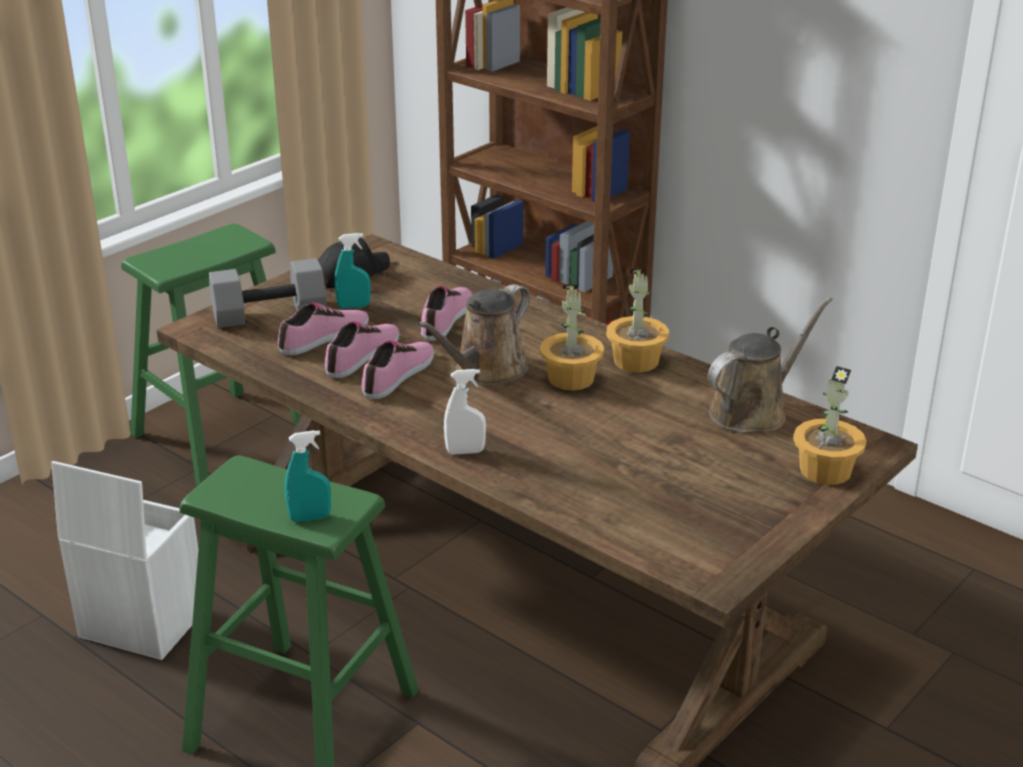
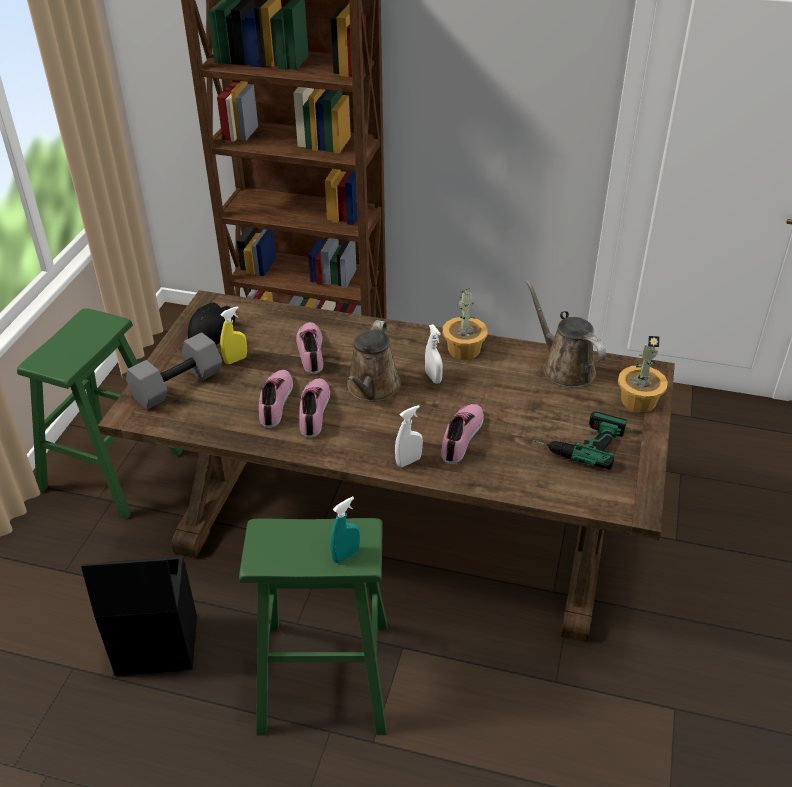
camera: 25 degrees left, 10 degrees up
(140, 623) = (155, 646): white storage box -> black storage box
(325, 338) = (235, 394): shoe -> shoe (462, 437)
(354, 306) = (236, 360): turquoise spray bottle -> yellow spray bottle
(571, 379) = (433, 377): potted plant -> white spray bottle
(701, 490) = (578, 441): none -> power drill
(753, 411) = (564, 368): brown watering can -> brown watering can turned 60 degrees counterclockwise

